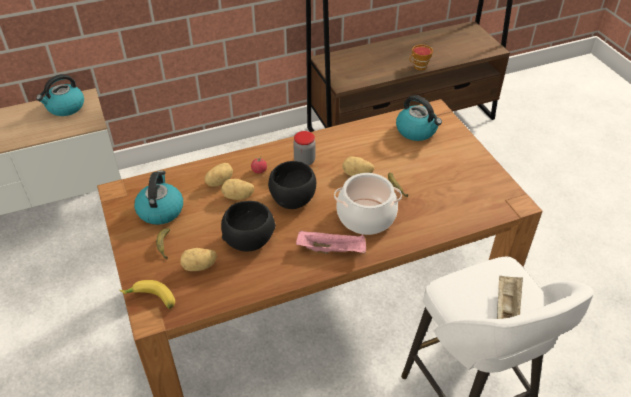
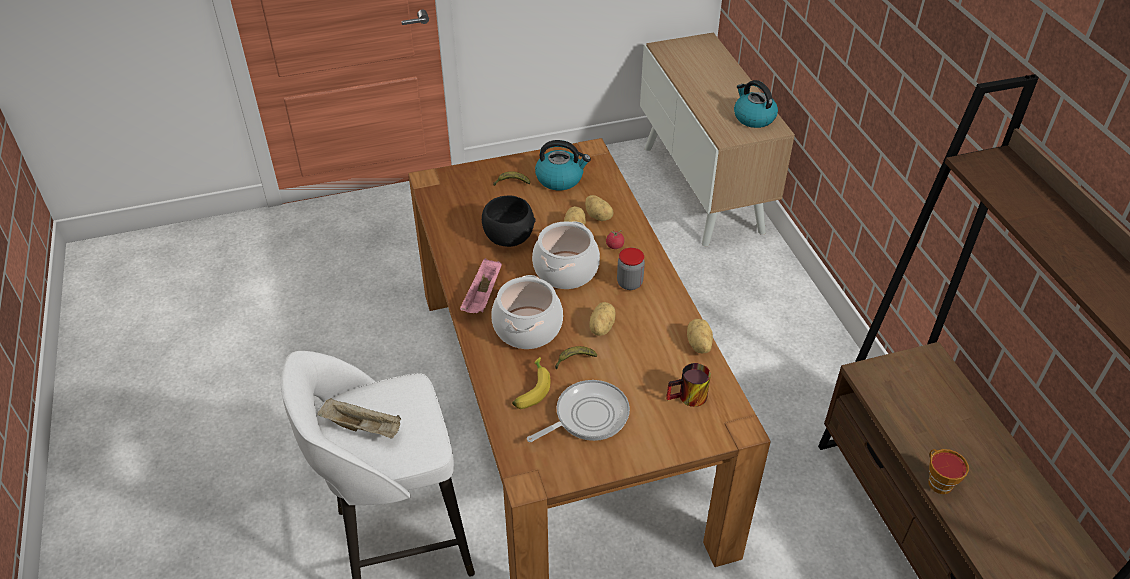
camera: 95 degrees right, 0 degrees up
(150, 300) = (447, 178): banana -> banana (530, 389)
(199, 266) = (480, 205): potato -> potato (698, 345)
(292, 198) = (565, 270): black bowl -> cooking pot
(417, 131) = (689, 399): kettle -> mug
(448, 177) = (587, 416): none -> frying pan

